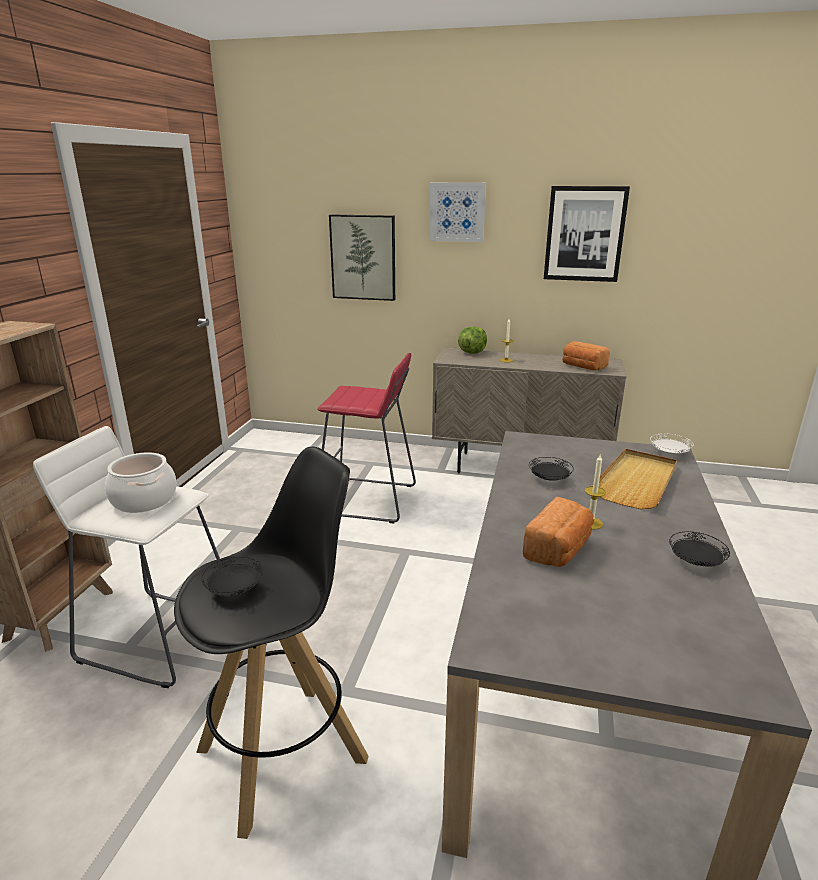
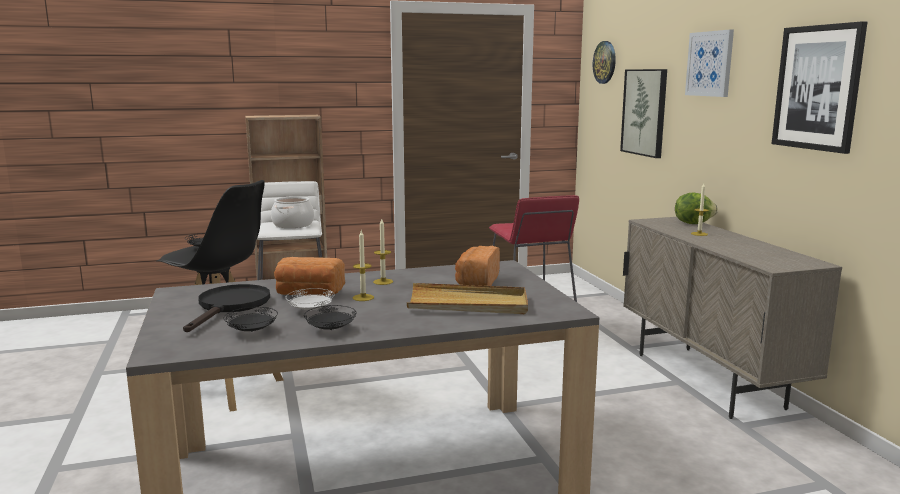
camera: 60 degrees right, 10 degrees down
(282, 205) = (605, 62): none -> wall clock
(538, 501) = (383, 282): none -> candle
(549, 479) = (430, 280): black plate -> black plate (252, 331)
(582, 367) = (756, 256): bread -> bread (476, 282)
(584, 611) = (230, 307): none -> black frying pan
(669, 453) = (563, 310): white plate -> white plate (311, 310)

